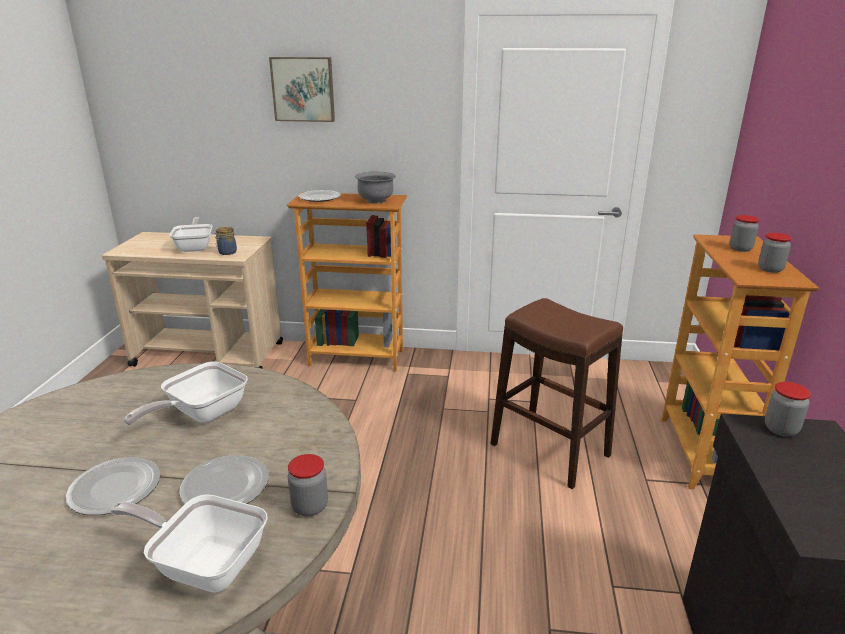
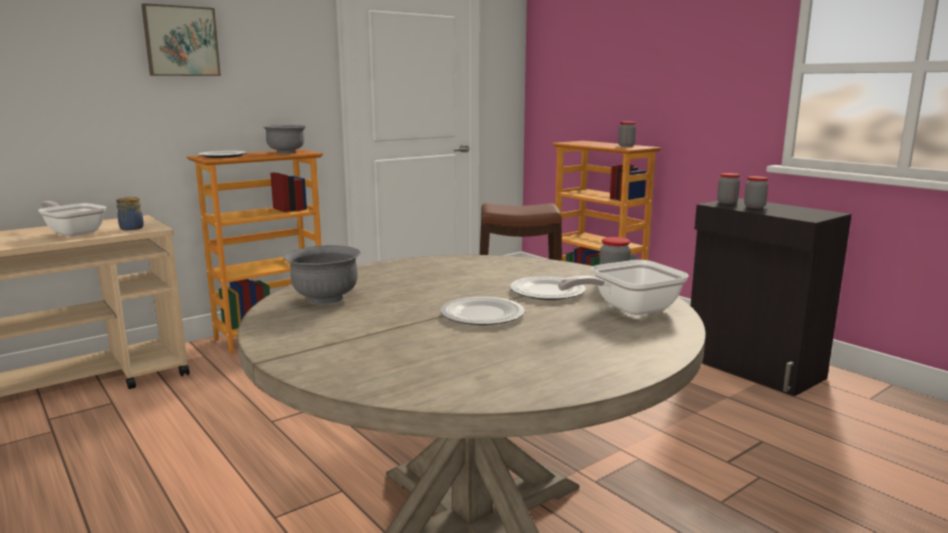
camera: 45 degrees left, 10 degrees down
(105, 401) = (325, 298): none -> grey bowl
(201, 414) = (430, 281): frying pan -> none
(740, 249) = (591, 143): jar -> jar (754, 206)

